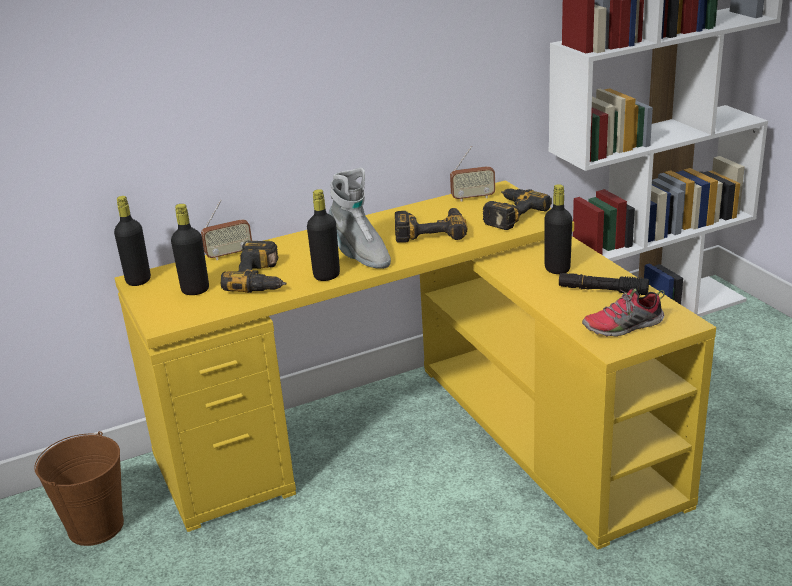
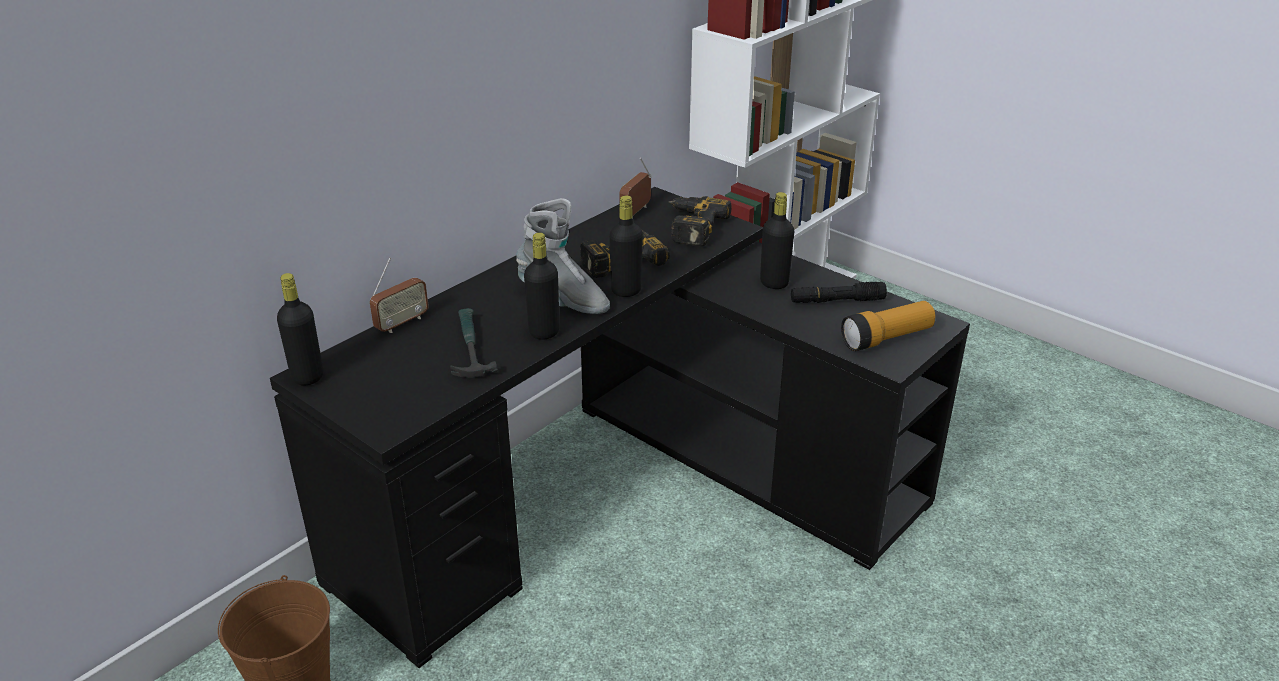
camera: 25 degrees left, 5 degrees up
(195, 290) = (395, 377): black bottle -> black bottle (626, 290)
(262, 278) = (469, 348): power drill -> hammer
(428, 438) = (631, 488): yellow desk -> black desk
(473, 198) = (636, 212): radio -> radio turned 150 degrees clockwise
(623, 327) = (886, 338): shoe -> flashlight

